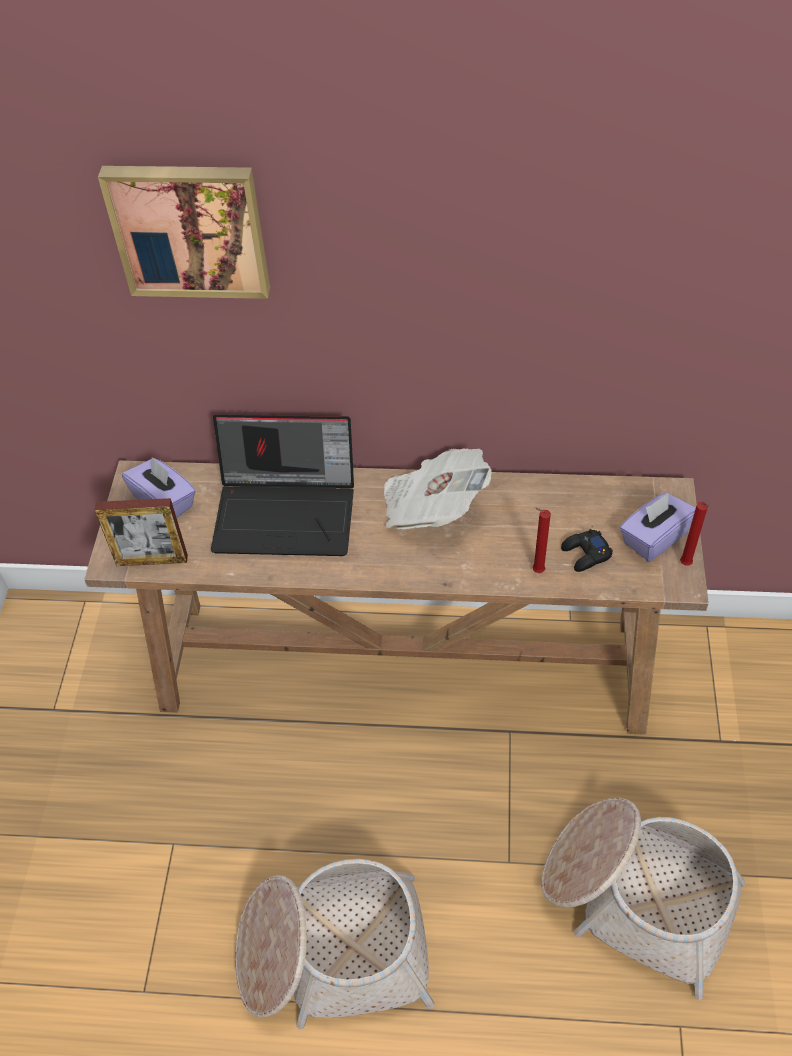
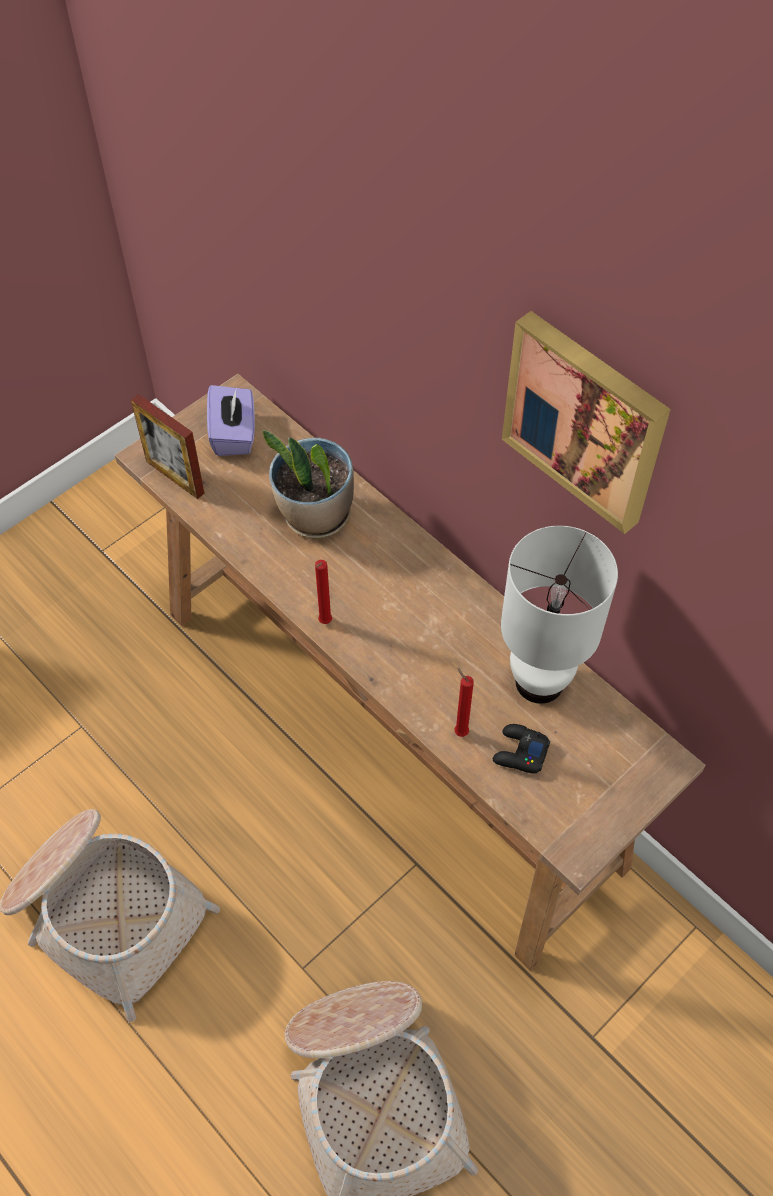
camera: 40 degrees right, 5 degrees up
(190, 229) = (316, 194): picture -> picture (586, 419)
(287, 512) = (315, 516): laptop -> potted plant
(432, 507) = (435, 603): newspaper -> none
(550, 505) = (539, 683): none -> white table lamp
(654, 538) = (599, 789): purple tissue box -> none
(686, 565) = (600, 838): red candle -> red candle (324, 623)

